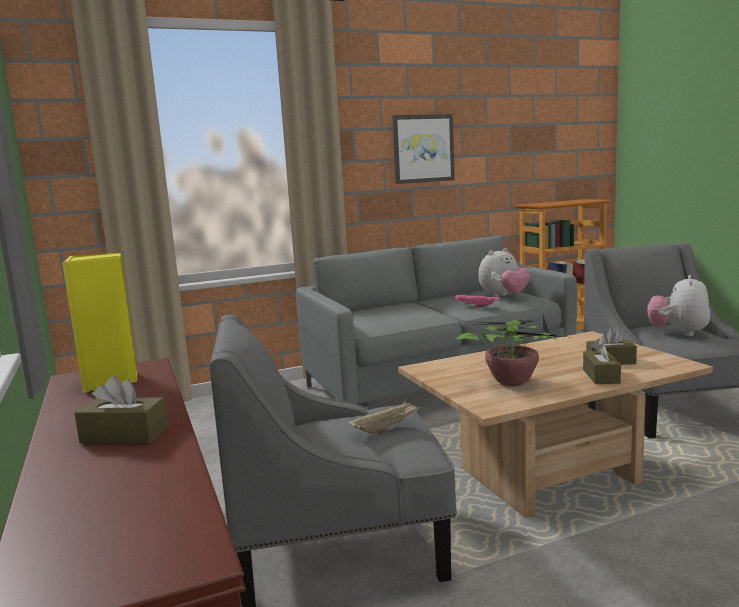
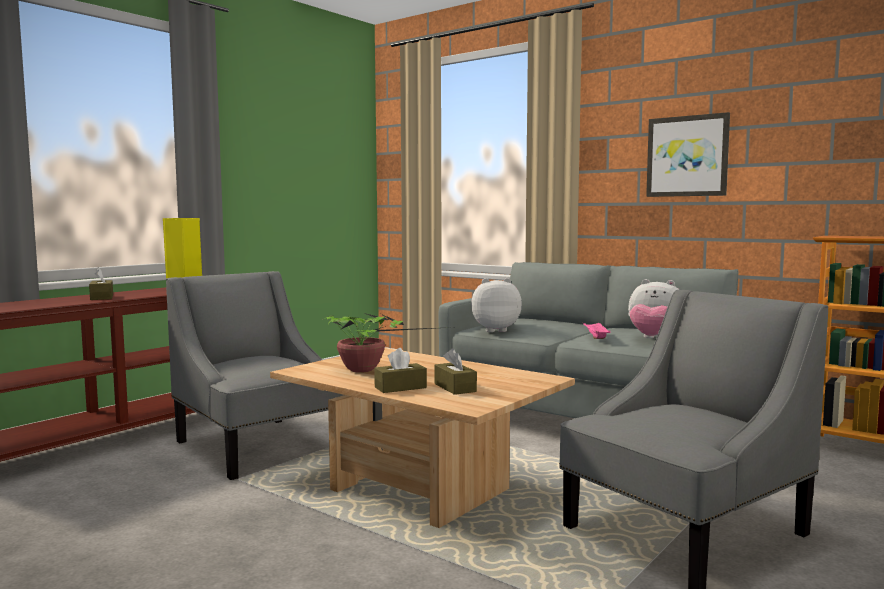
camera: 60 degrees right, 5 degrees down
(386, 428) = (269, 366): beige tray -> none
(678, 333) = (672, 417): plush toy -> plush toy (495, 330)

